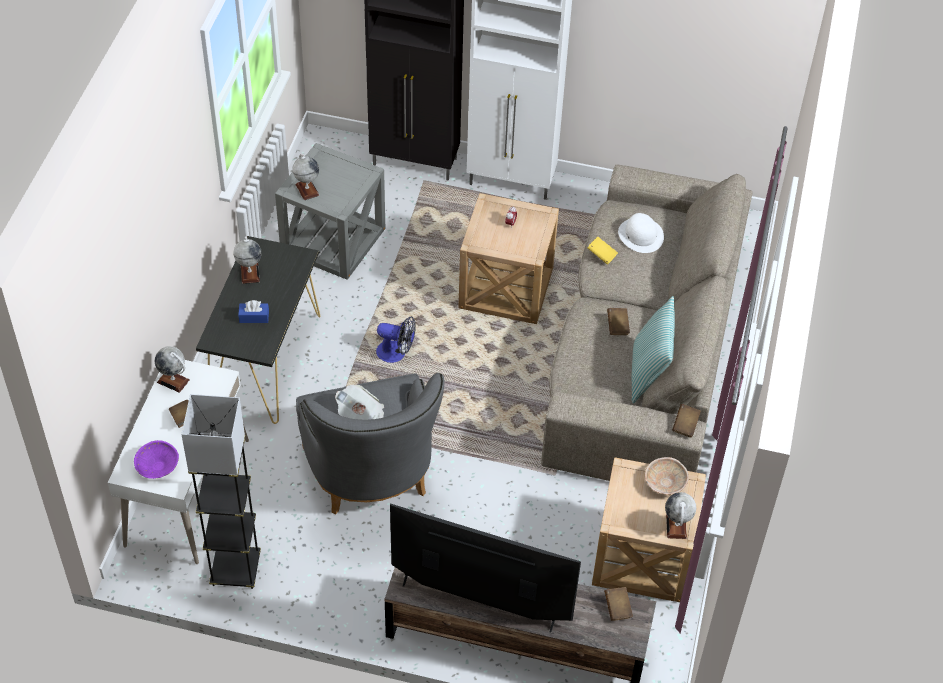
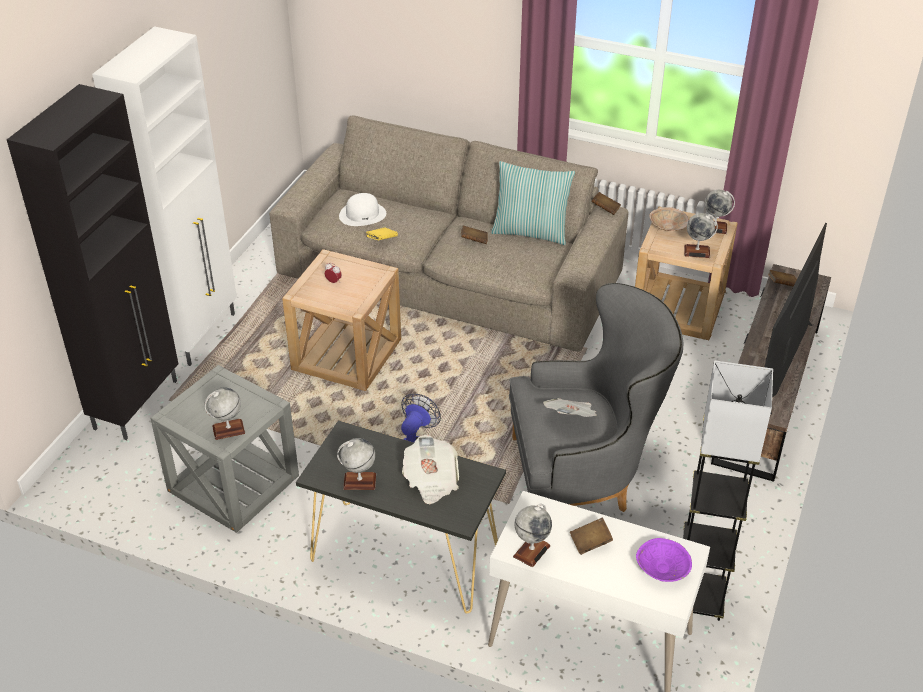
camera: 80 degrees left, 10 degrees down
(254, 317) = (431, 481): blue tissue box -> newspaper
(626, 509) = (697, 251): none -> globe

